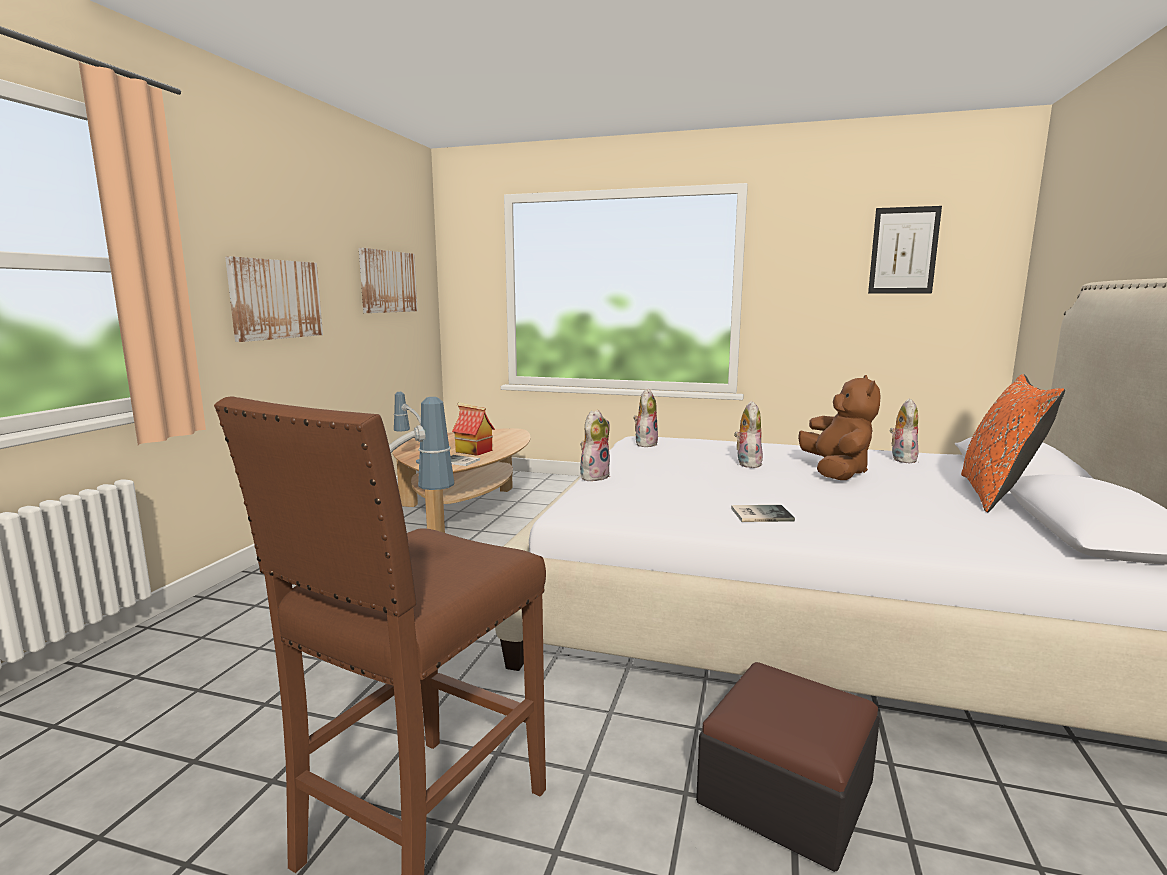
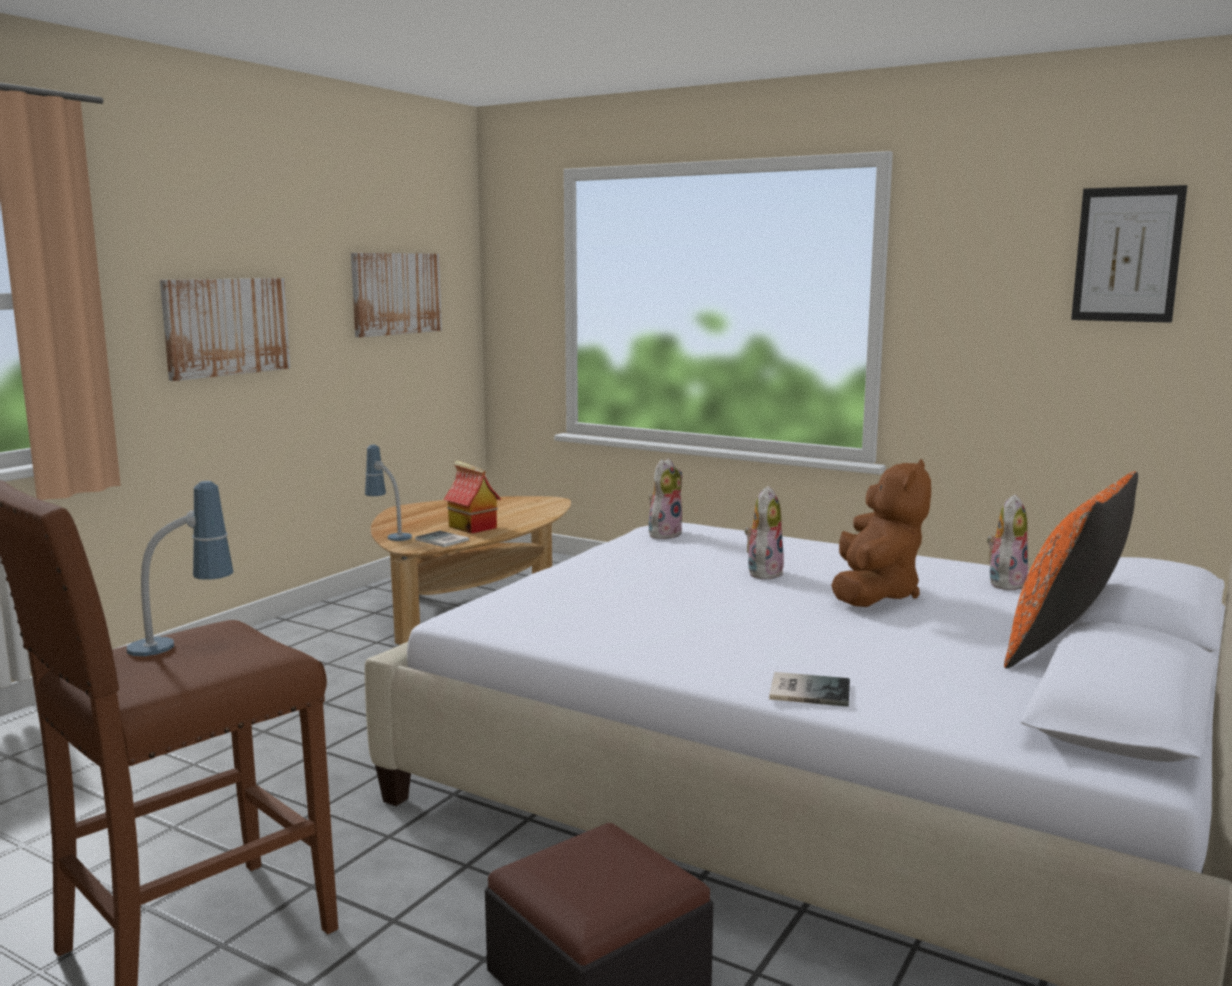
camera: 15 degrees right, 0 degrees up
(594, 476) = (542, 574): plush toy -> none
(759, 514) = (685, 641): book -> book (807, 690)

